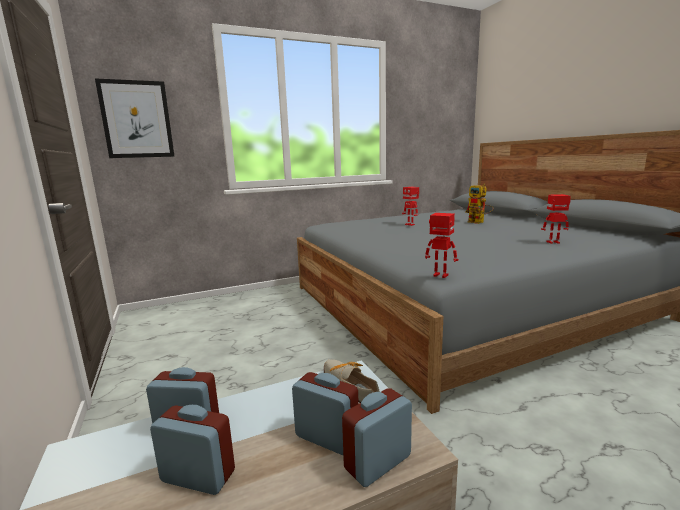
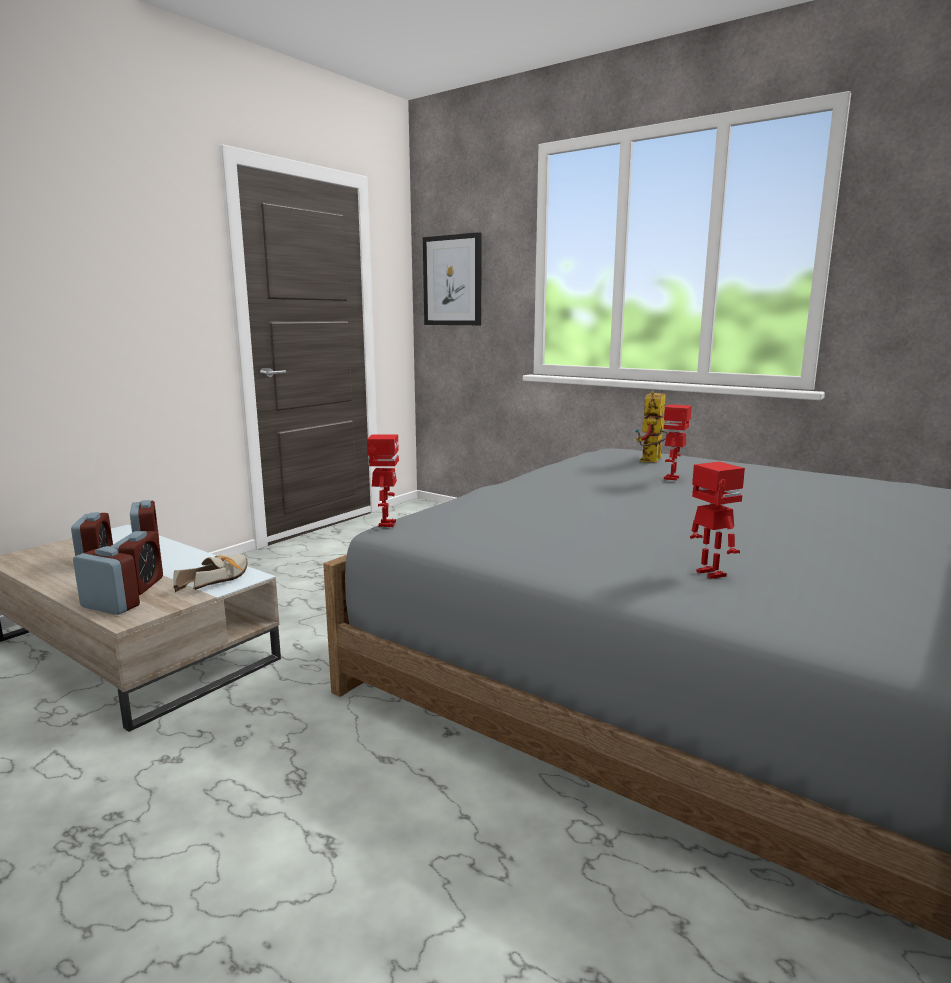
camera: 60 degrees right, 0 degrees up
(479, 222) = (818, 514): toy robot -> toy robot (651, 461)

